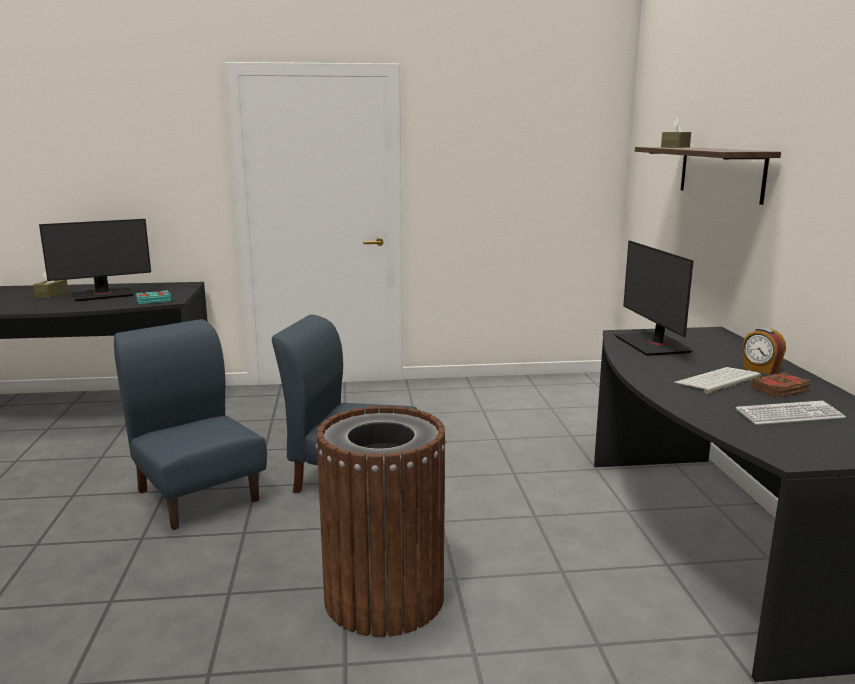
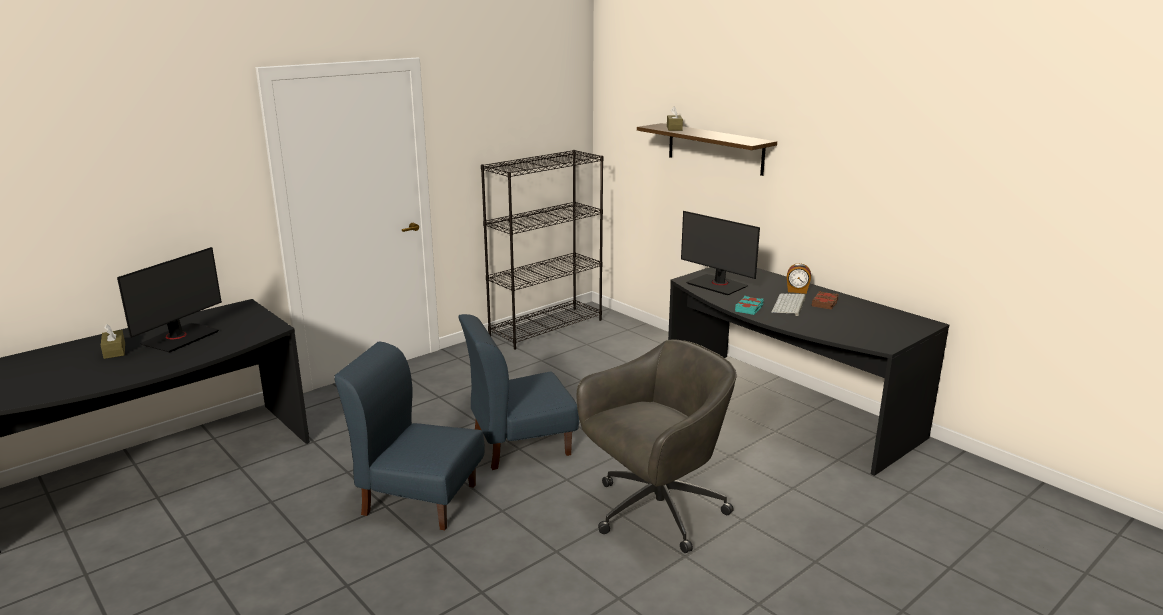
camera: 35 degrees left, 5 degrees up
(154, 300) = (256, 332): turquoise book -> turquoise book (749, 308)
(384, 597) = (655, 511): brown trash can -> grey office chair
(530, 384) = (546, 327): none -> black bookcase
(789, 415) = (850, 319): keyboard -> none

